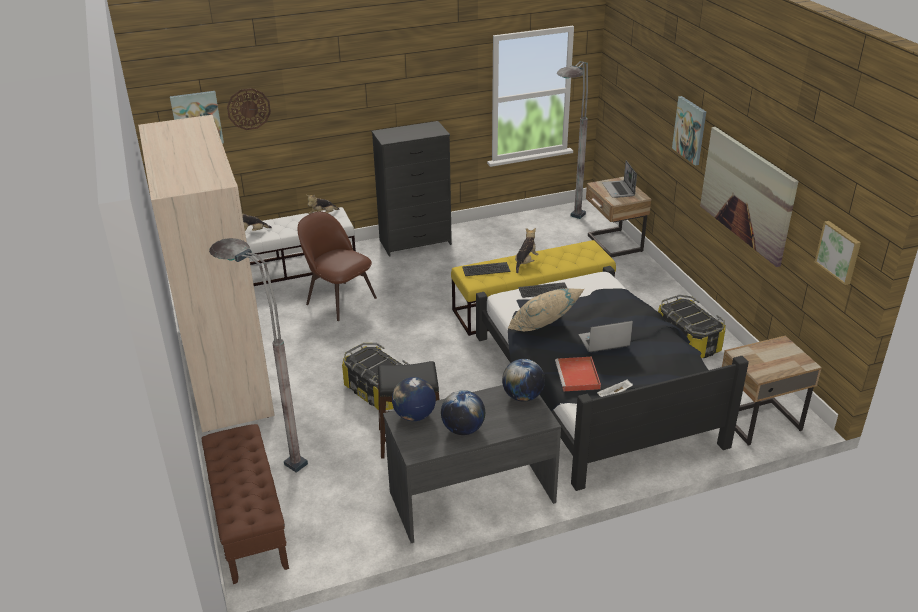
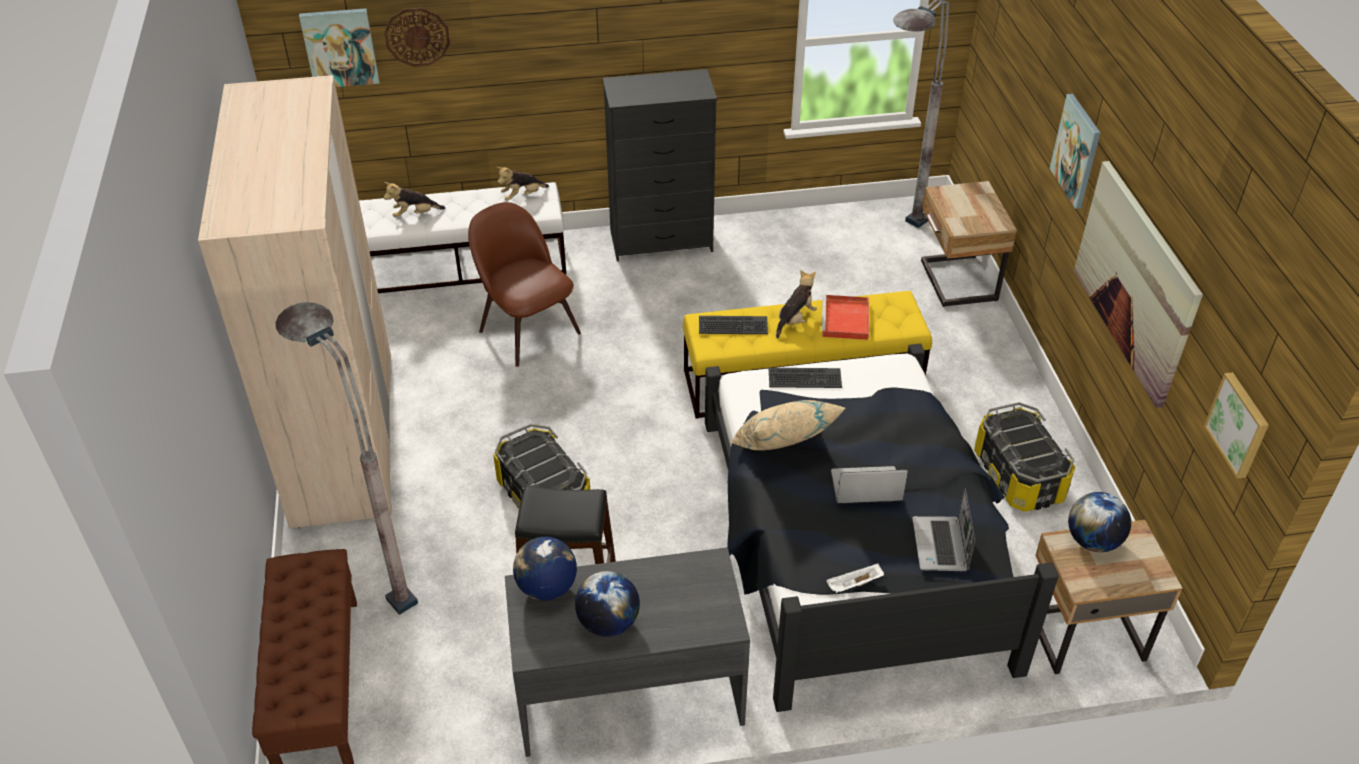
camera: 10 degrees right, 10 degrees up
(522, 396) = (709, 578): globe -> globe (1093, 541)
(578, 376) = (810, 544): red tray -> red tray (846, 320)
(619, 190) = (971, 207): laptop -> laptop (941, 546)

